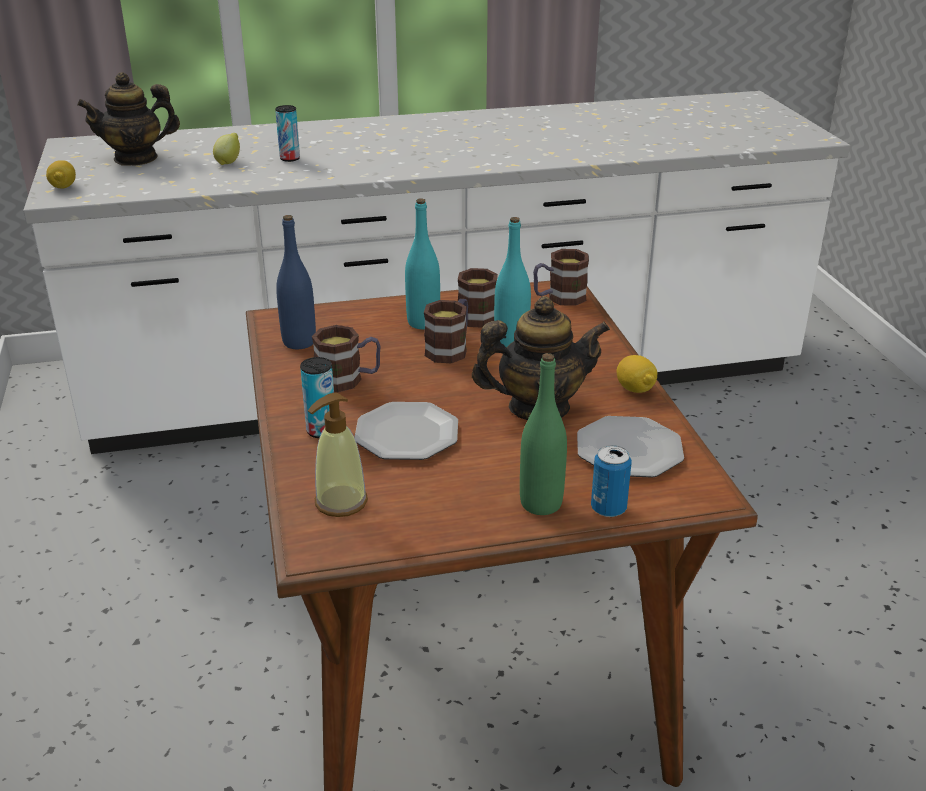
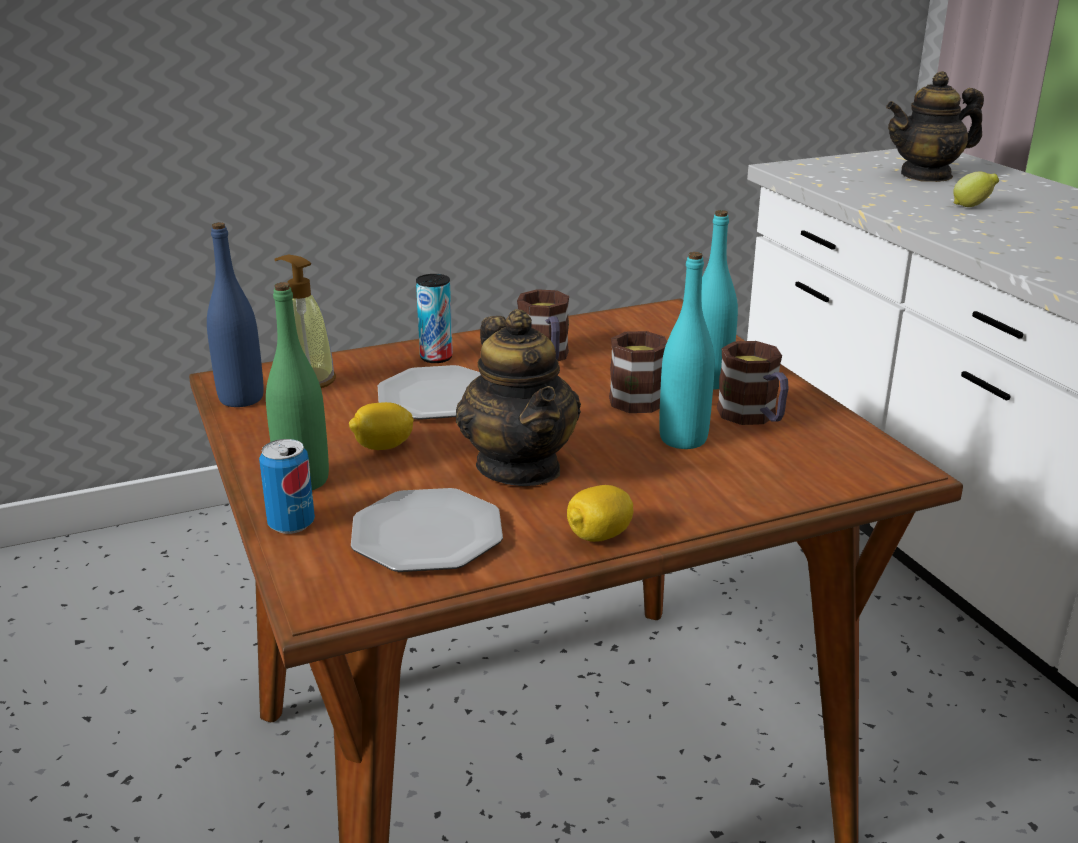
camera: 80 degrees right, 5 degrees down
(63, 187) = (815, 166): lemon -> lemon (383, 447)
(136, 158) = (926, 175): teapot -> teapot turned 75 degrees counterclockwise
(290, 159) = (1027, 228): can -> none
(299, 342) = (618, 326): blue bottle -> blue bottle (241, 398)
(559, 298) = (857, 465): mug -> none

